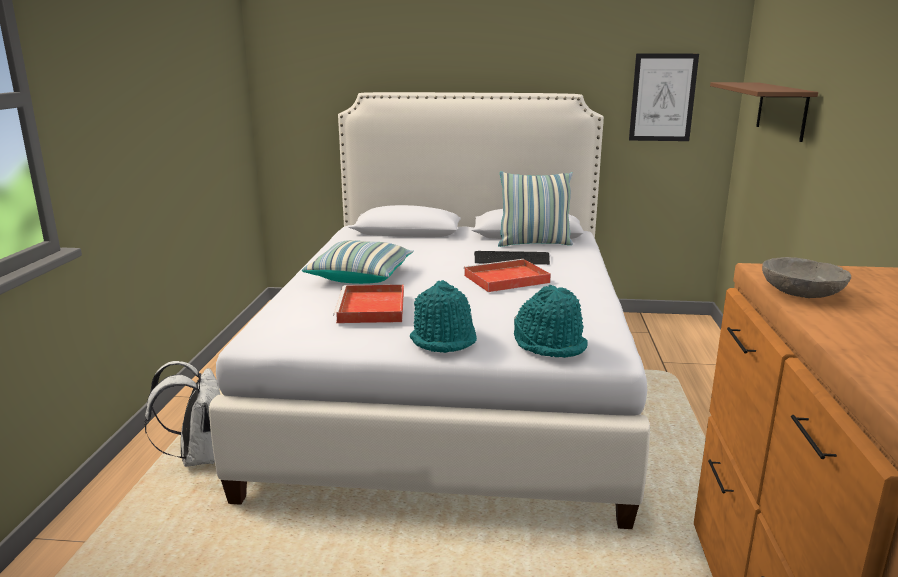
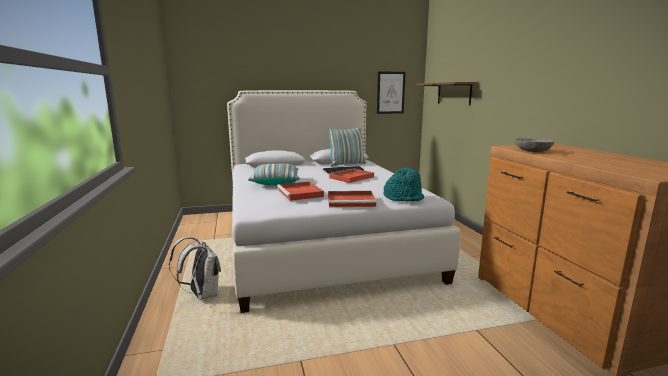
camera: 20 degrees left, 5 degrees down
(444, 339) = (352, 201): turquoise hat -> red tray

